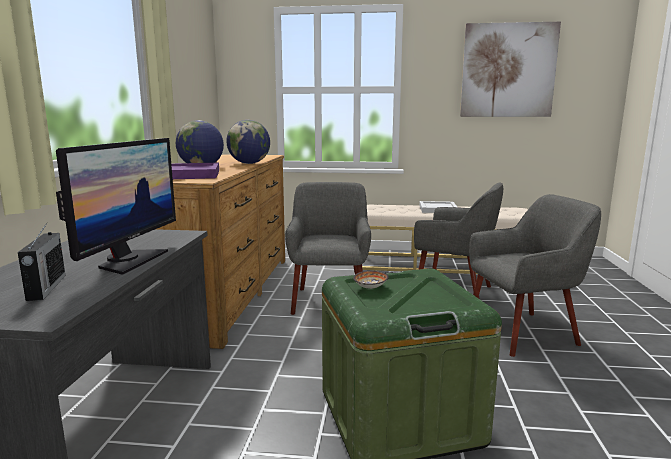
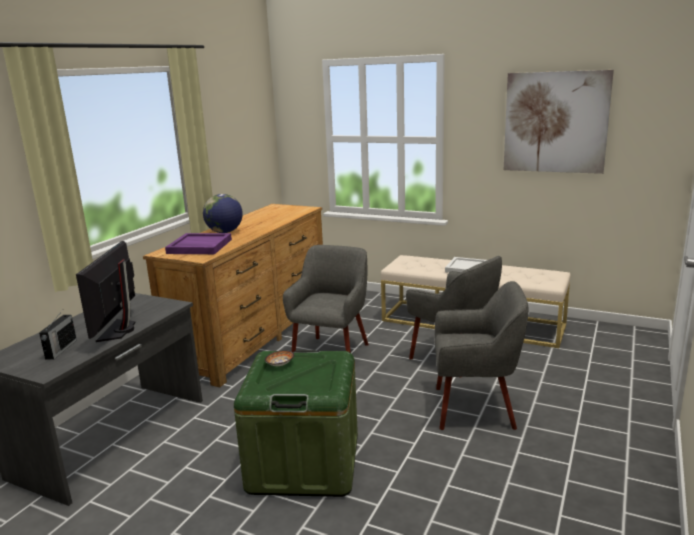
camera: 20 degrees right, 5 degrees up
(129, 260) = (119, 330): monitor -> monitor turned 150 degrees clockwise
(249, 163) = (270, 226): globe -> none

